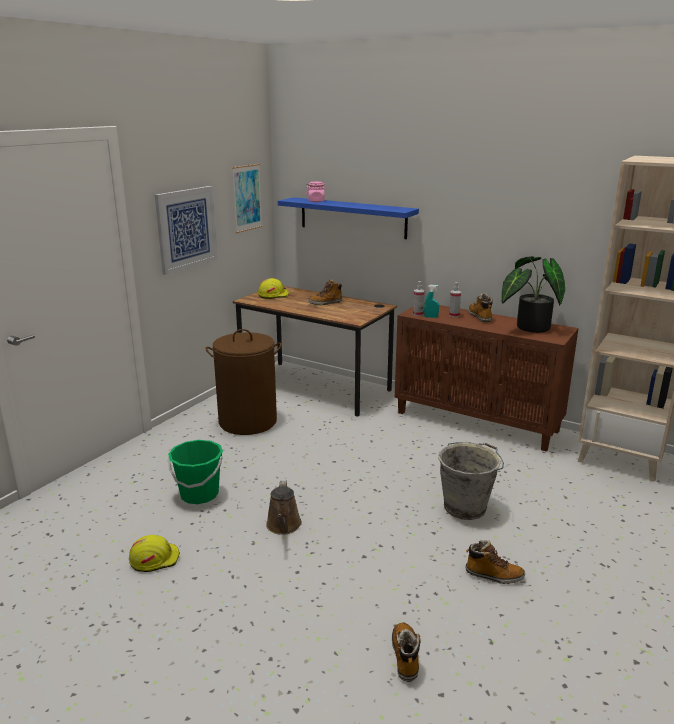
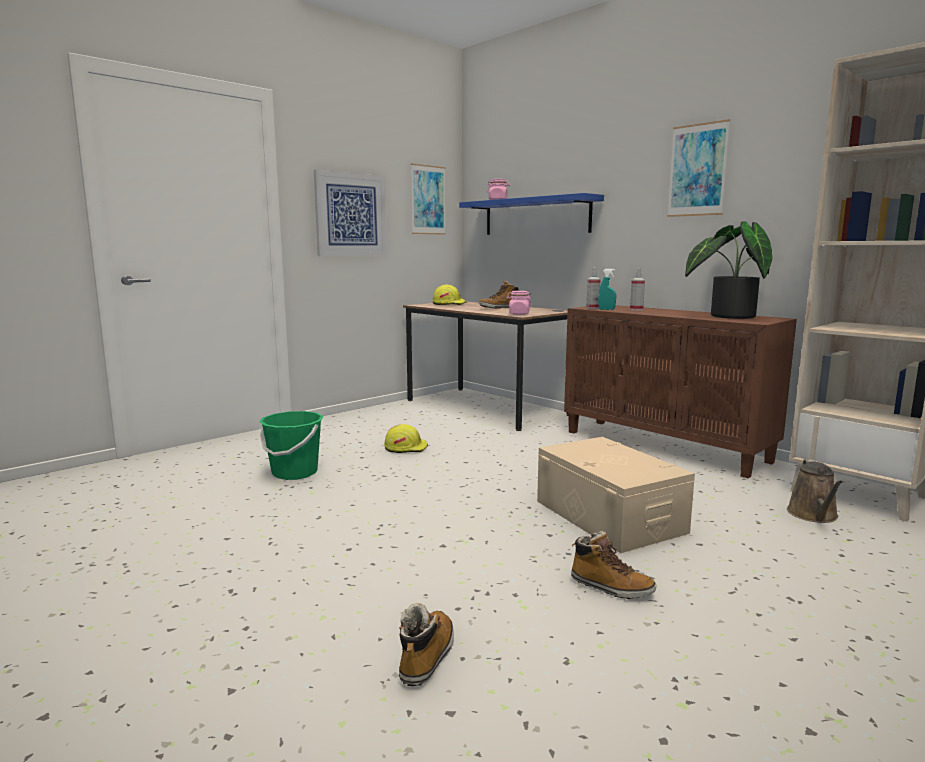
camera: 15 degrees right, 10 degrees down
(154, 559) = (199, 517): yellow hard hat -> yellow hard hat (406, 448)
(248, 421) = (393, 425): brown laundry basket -> none
(283, 526) = (365, 507): brown watering can -> brown watering can (813, 515)
(353, 318) = (519, 314): none -> pink jar
(466, 507) = (608, 516): grey bucket -> beige storage box
(480, 317) = (668, 311): boot -> none
(502, 201) = (697, 170): none -> picture

